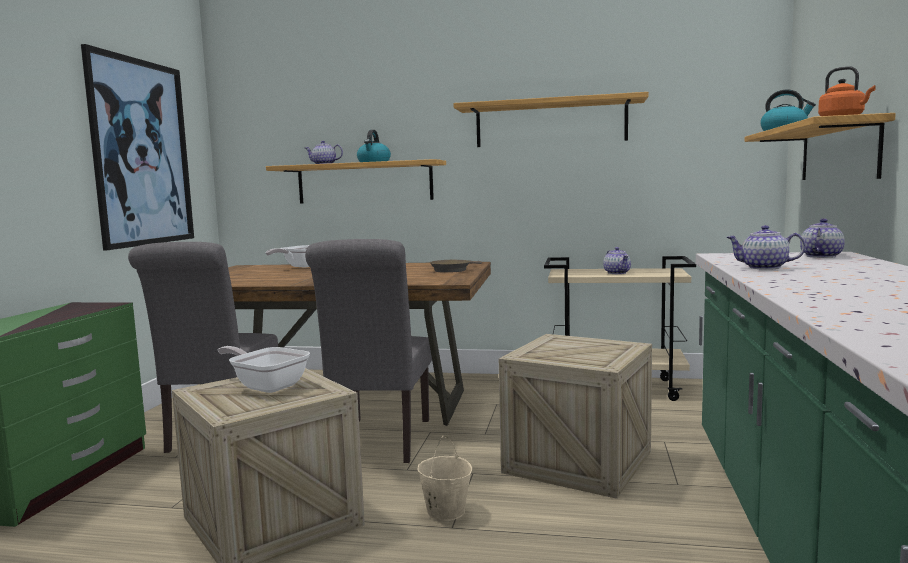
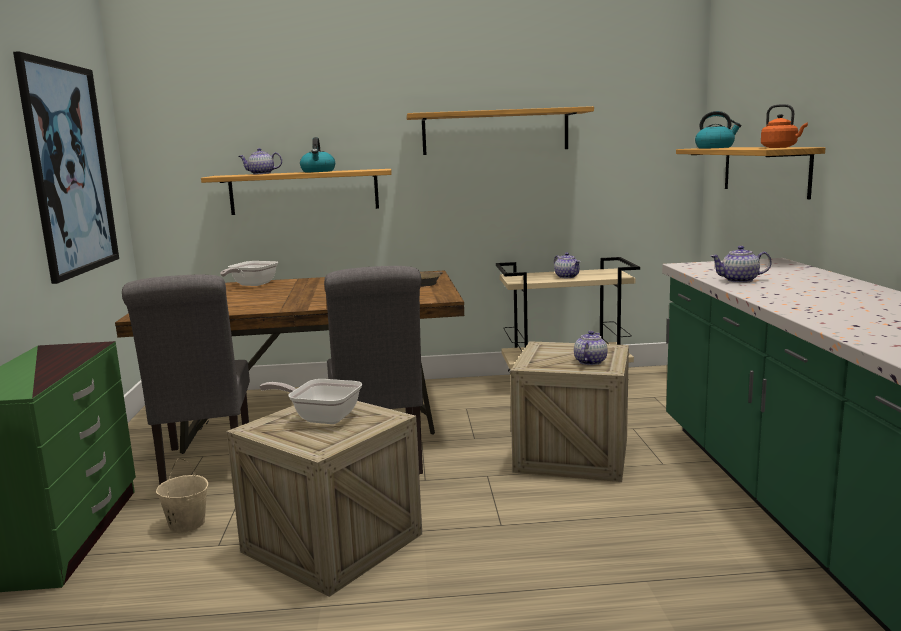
camera: 15 degrees left, 5 degrees up
(445, 511) = (486, 512): beige bucket -> beige bucket (186, 525)
(820, 256) = (766, 264): teapot -> teapot (590, 362)

